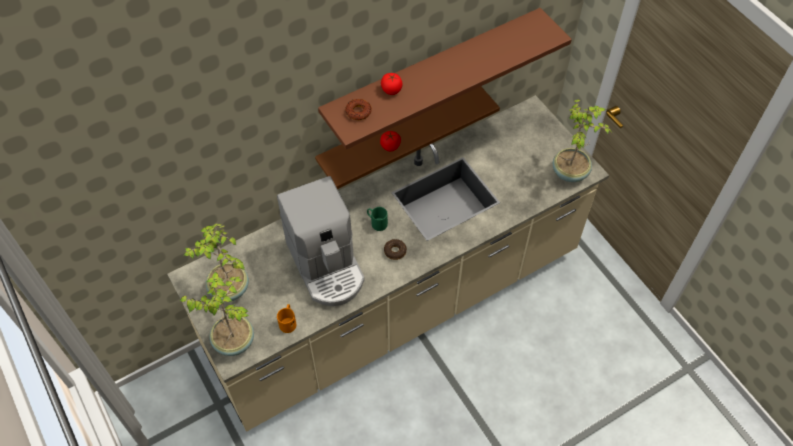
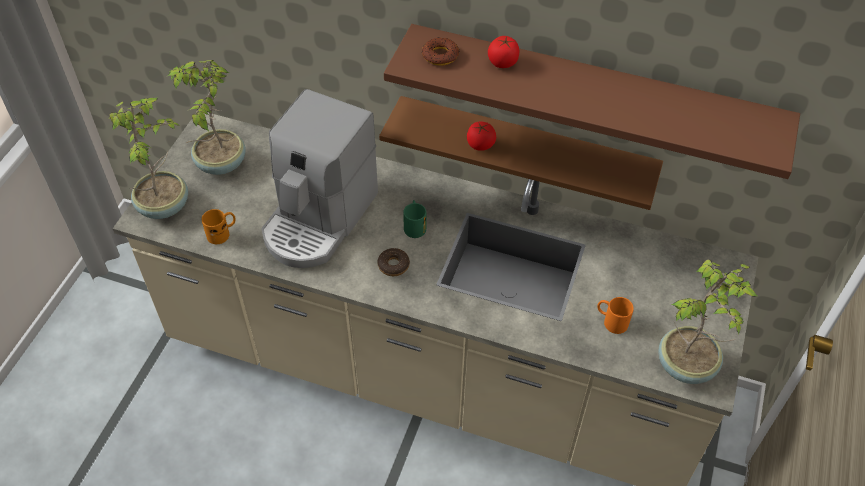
camera: 50 degrees right, 5 degrees down
(519, 182) = (611, 321): none -> orange mug

